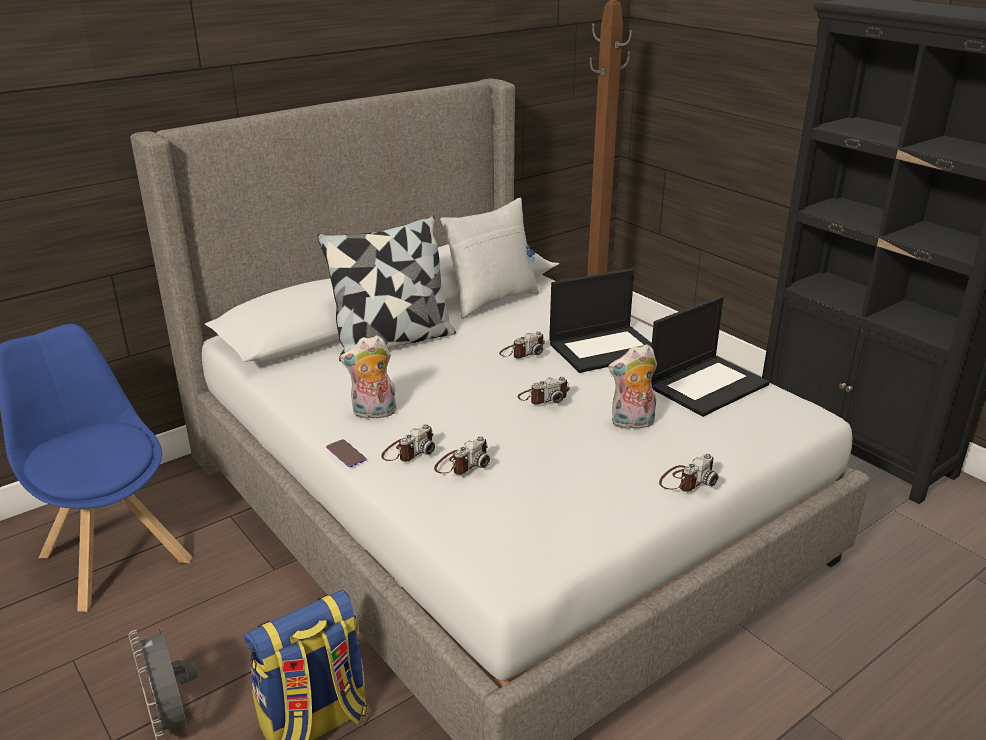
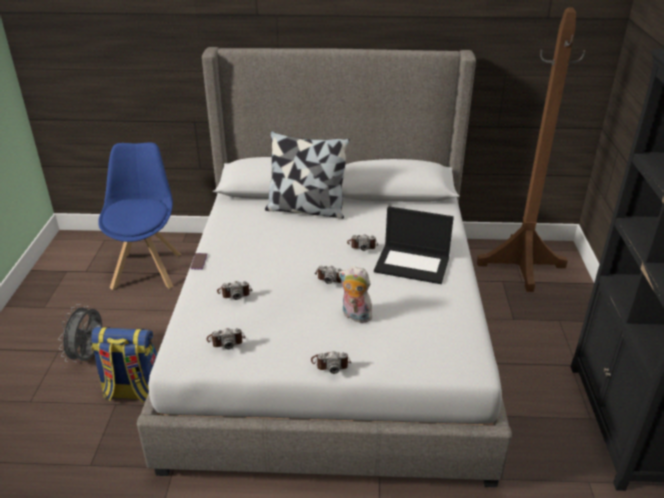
camera: 40 degrees right, 5 degrees up
(373, 413) = (239, 246): plush toy -> none
(408, 451) = (225, 274): camera -> camera (226, 340)
(492, 301) = (394, 206): grey pillow -> none
(707, 385) = (438, 316): laptop -> none

